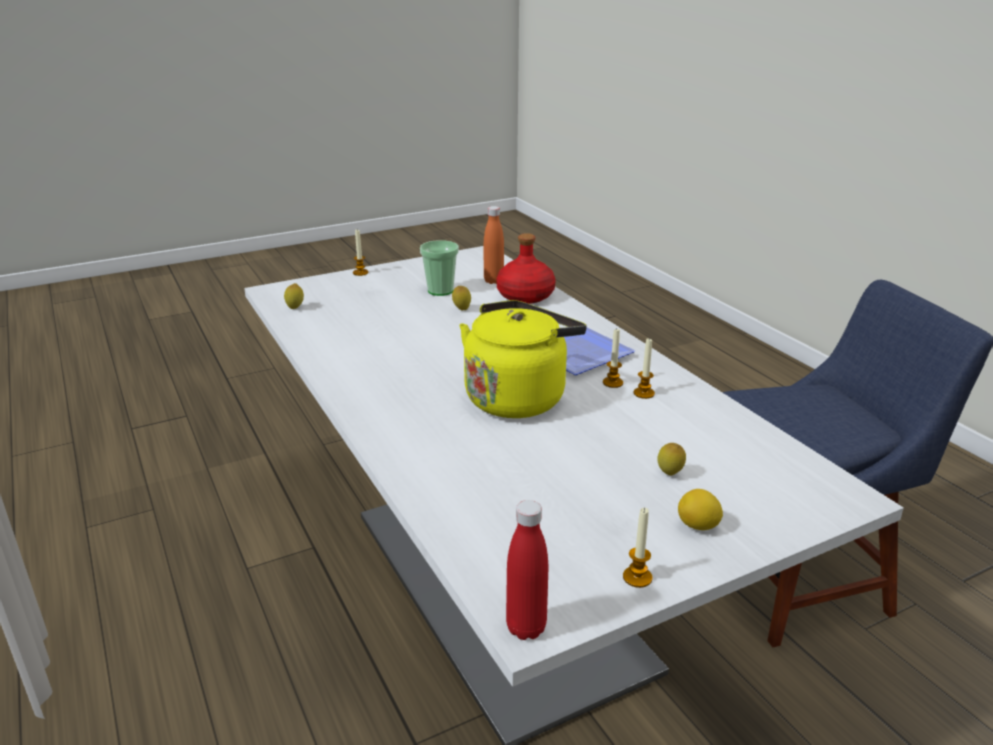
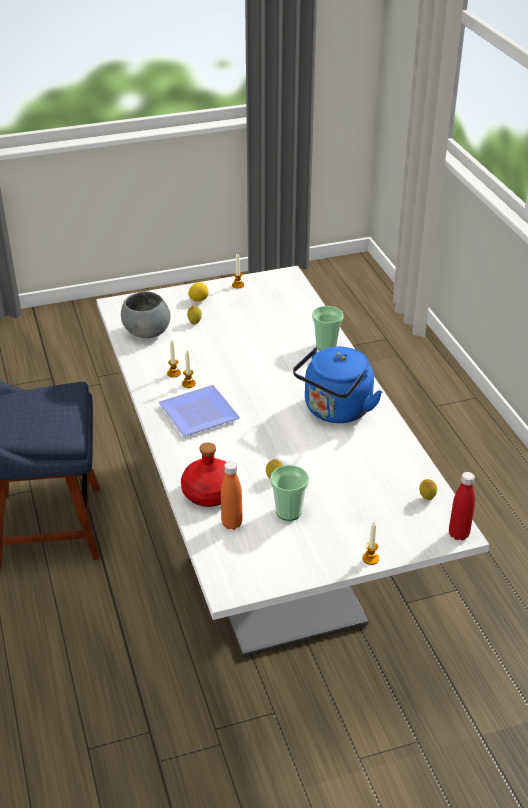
camera: 170 degrees left, 10 degrees up
(395, 370) = (335, 411): none -> blue kettle
(415, 456) = (326, 346): none -> cup
(518, 397) = (256, 379): yellow kettle -> none
(526, 628) = (289, 275): red bottle -> red bottle (458, 534)
(739, 449) = (147, 332): none -> grey bowl

